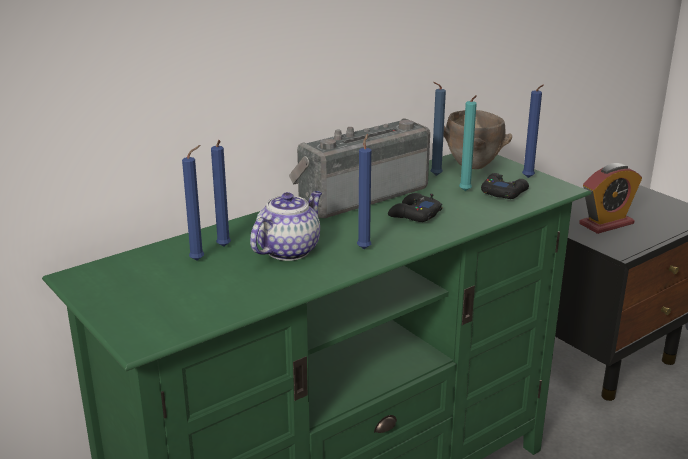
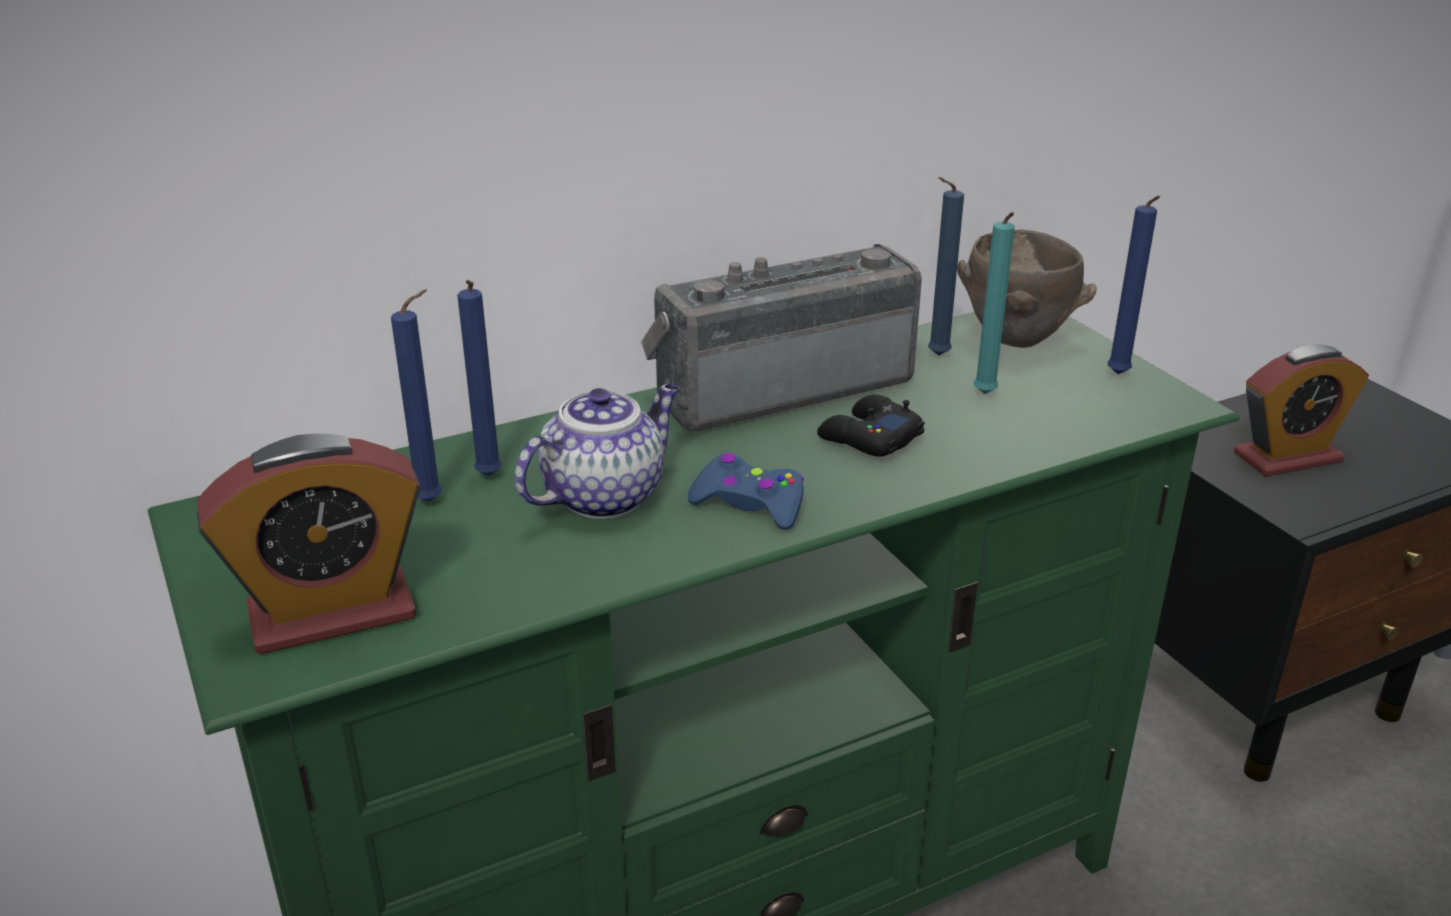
camera: 10 degrees right, 5 degrees up
(169, 313) = (332, 613): none -> alarm clock
(364, 248) = (749, 504): blue candle -> blue game controller
(503, 192) = (1060, 402): black game controller -> none

